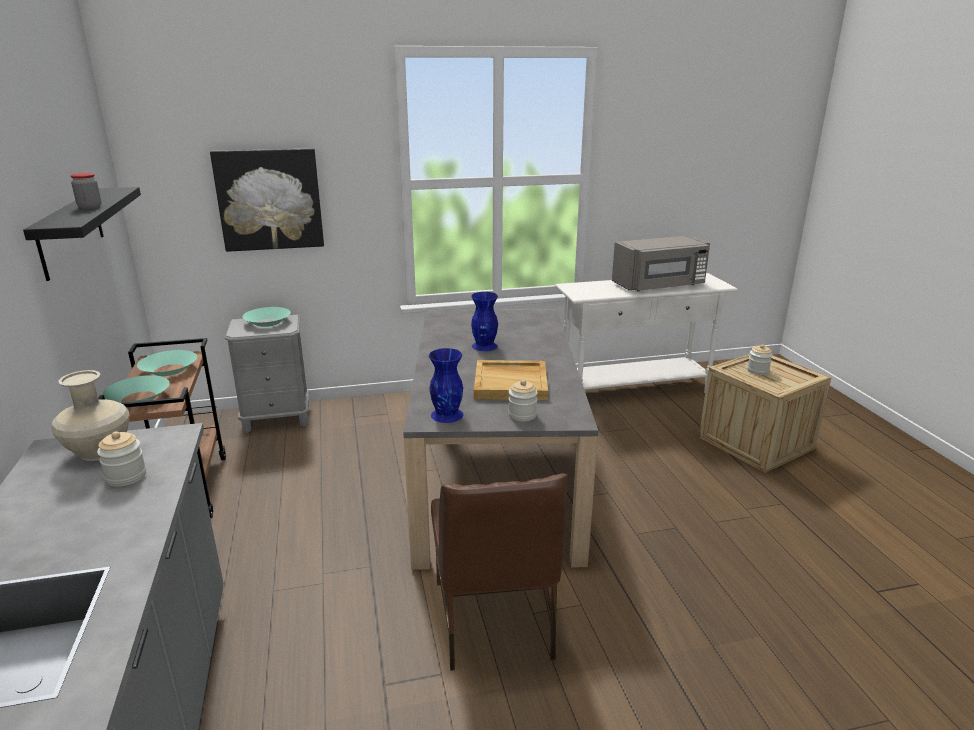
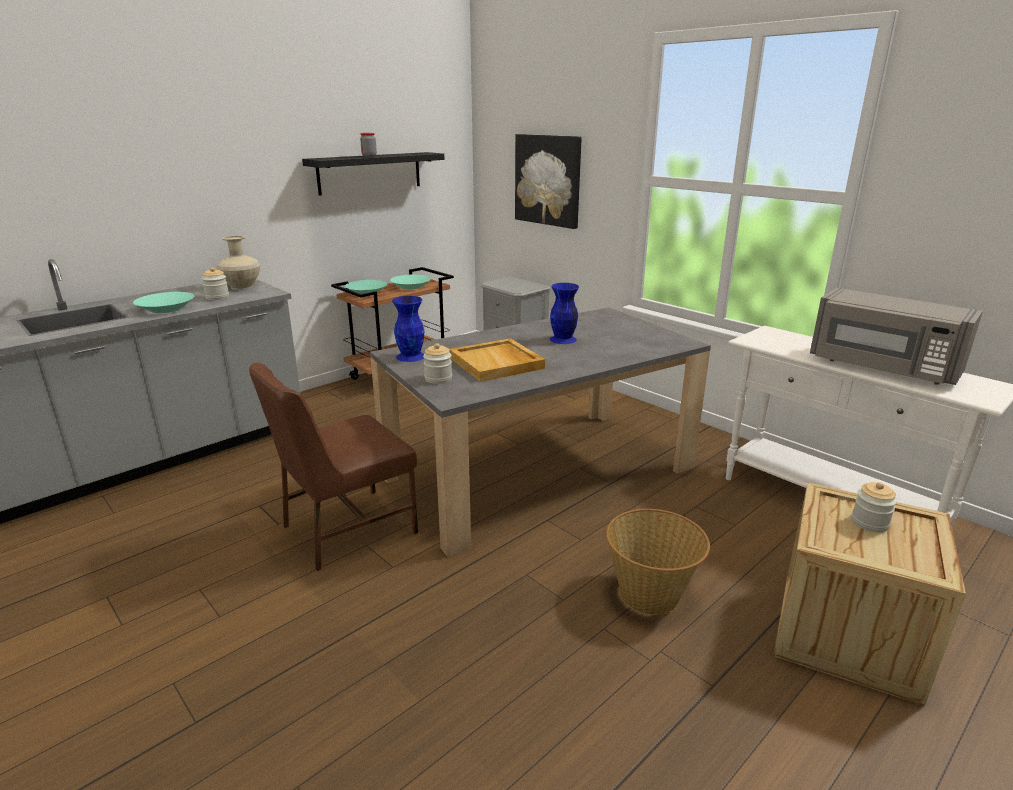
camera: 60 degrees right, 0 degrees up
(268, 322) = (521, 284): turquoise bowl -> turquoise bowl (166, 309)
(688, 489) = (650, 594): none -> basket

